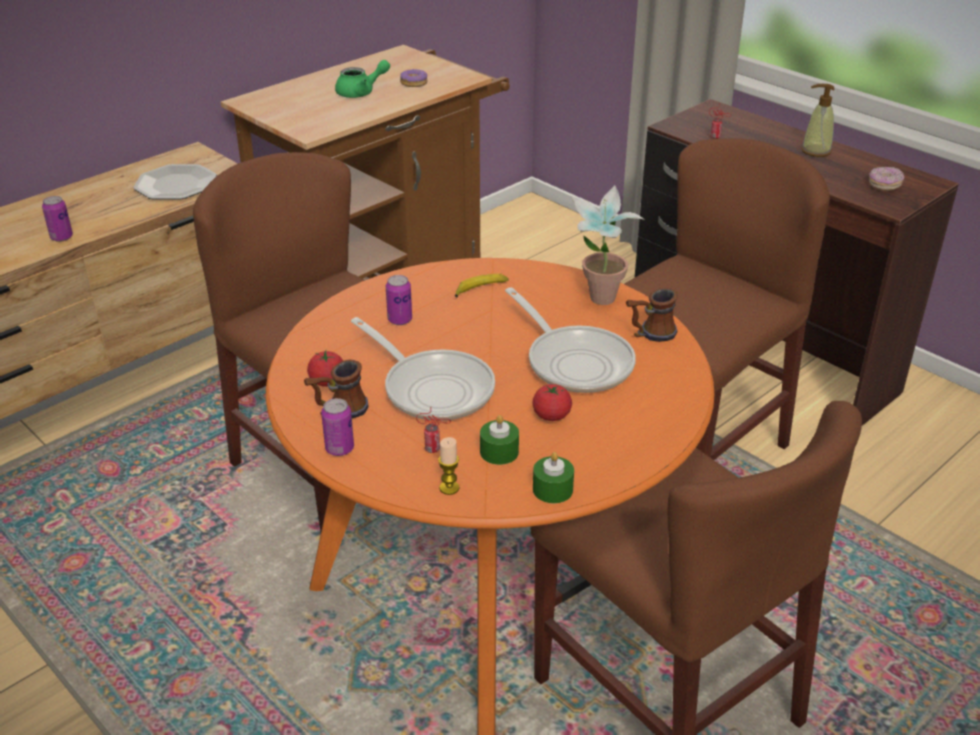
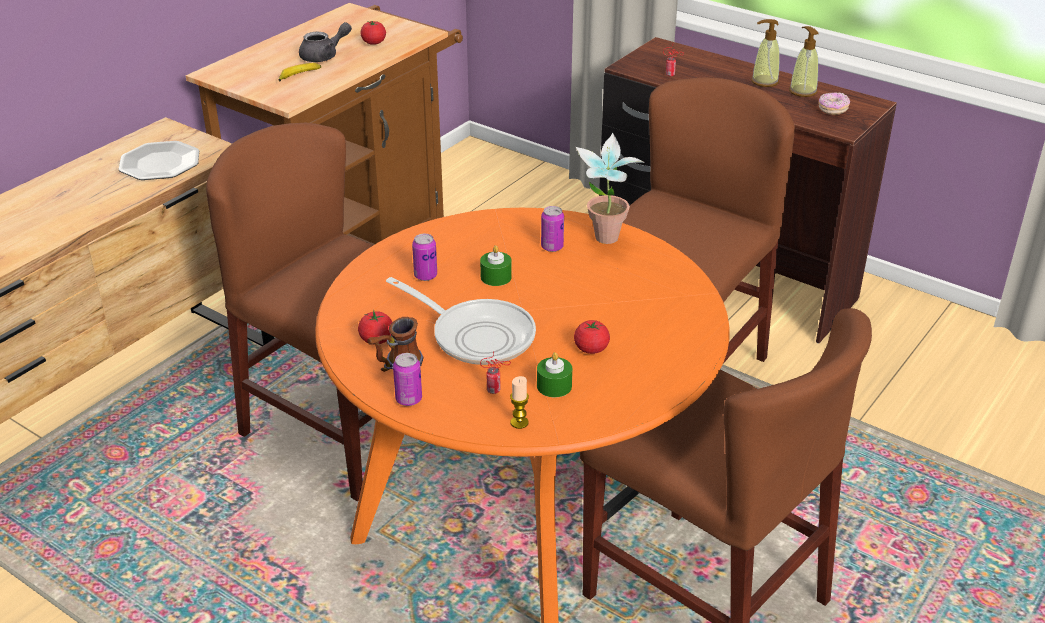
camera: 10 degrees left, 0 degrees up
(61, 237) = (63, 226): can -> can (552, 247)
(361, 93) = (324, 56): green teapot -> grey teapot
(414, 83) = (374, 42): donut -> tomato
(480, 289) = (492, 240): banana -> banana (299, 76)
(552, 489) = (611, 413): green candle -> green candle (496, 277)
(575, 362) = (598, 298): frying pan -> none
(649, 334) = (657, 267): mug -> none
(855, 164) = (802, 91): none -> soap dispenser

